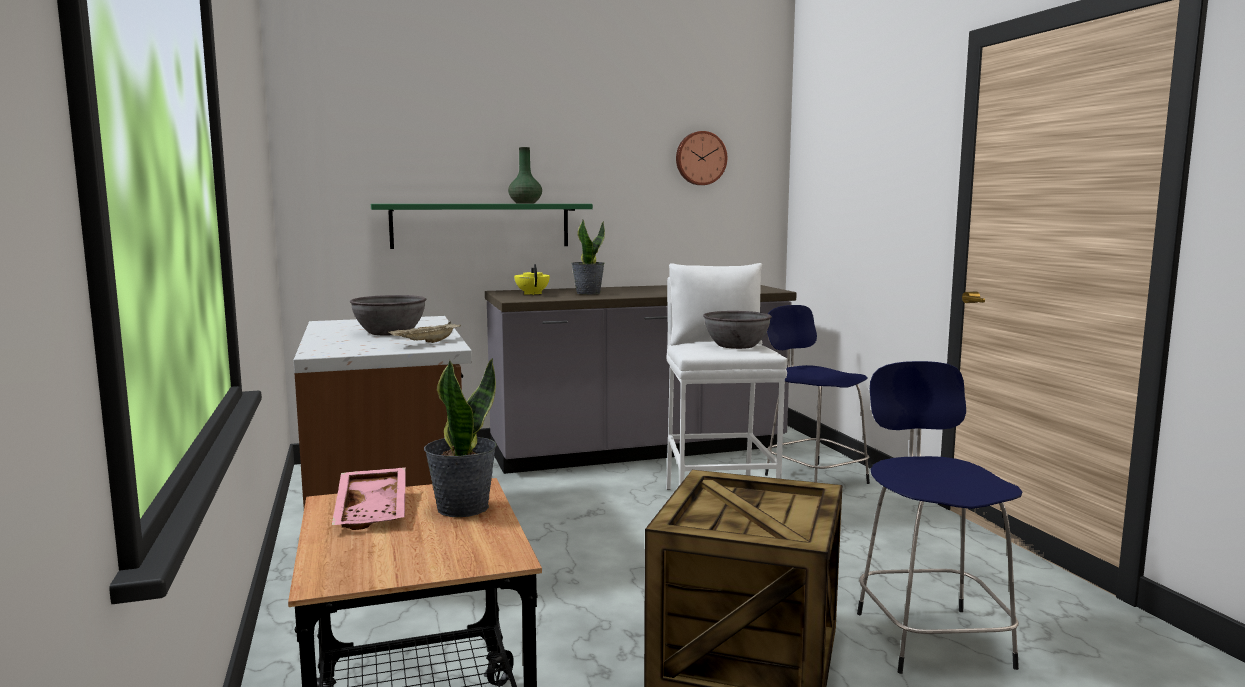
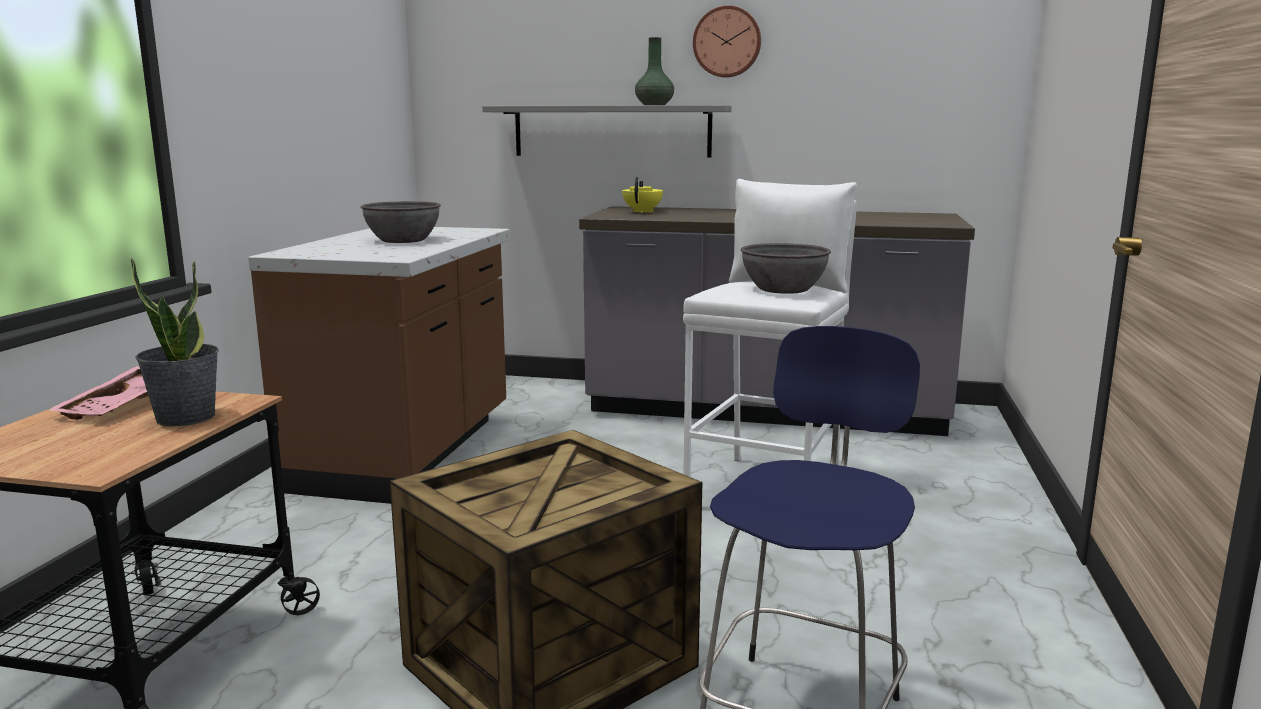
camera: 30 degrees right, 5 degrees up
(426, 343) = (394, 252): beige tray -> none
(481, 225) = (611, 131): green shelf -> grey shelf
(588, 293) = (705, 214): potted plant -> none
(700, 158) = (895, 43): wall clock -> wall clock (727, 42)
(813, 478) = (939, 482): blue stool -> none

